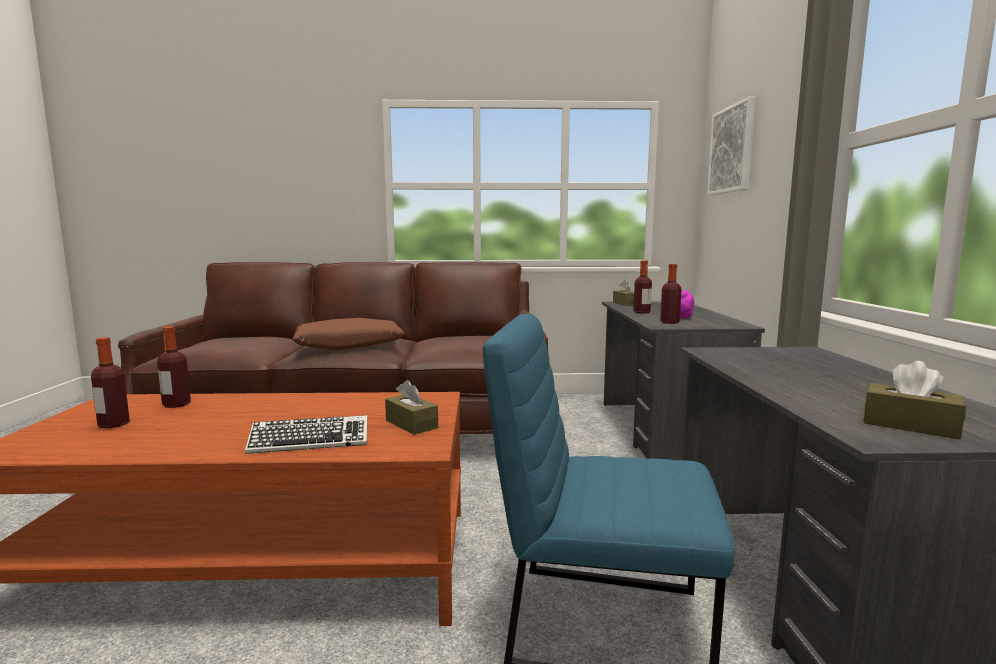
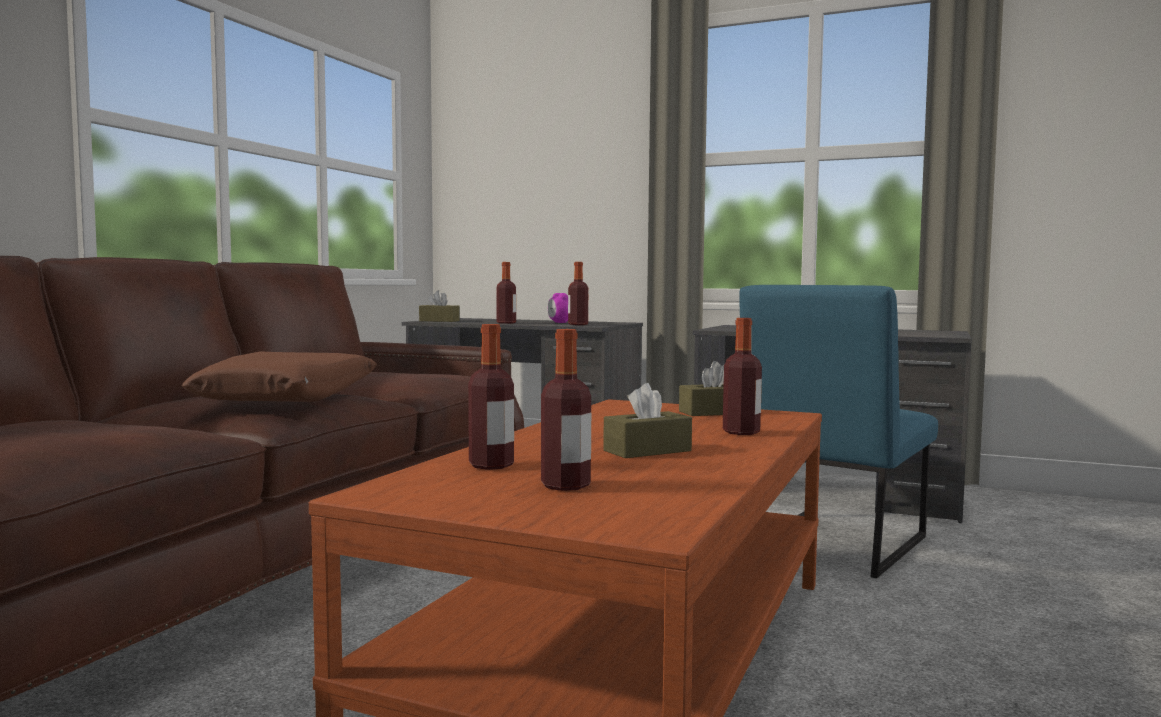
camera: 65 degrees left, 5 degrees down
(310, 441) = (741, 432): keyboard -> bottle
(732, 150) = (504, 148): picture -> none
(910, 425) = (927, 333): brown tissue box -> brown tissue box (647, 451)

